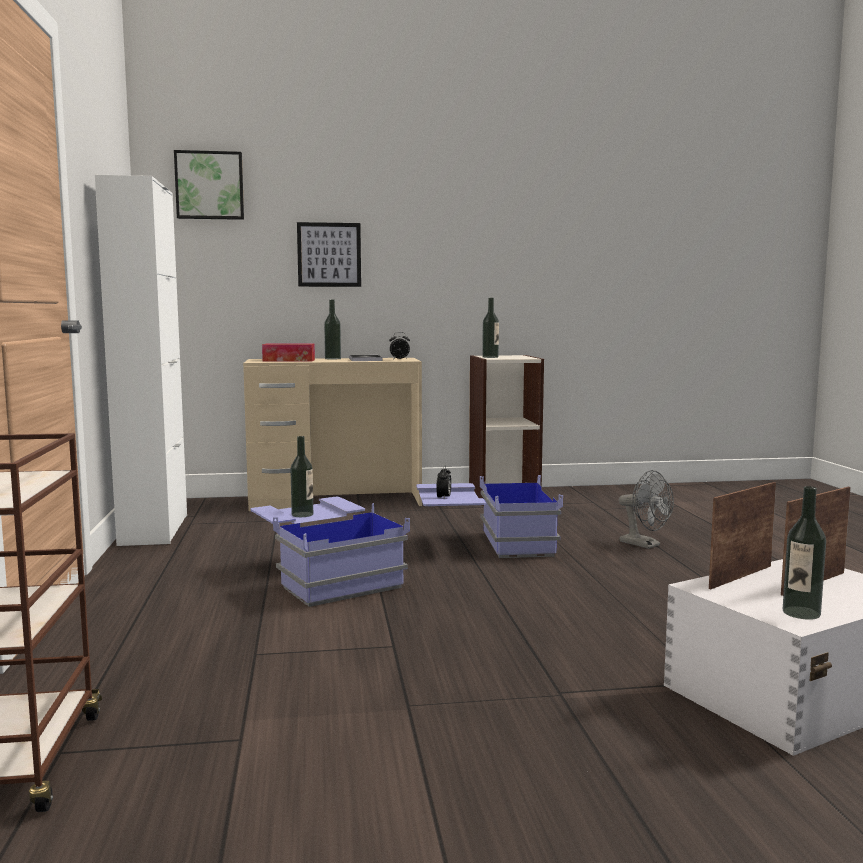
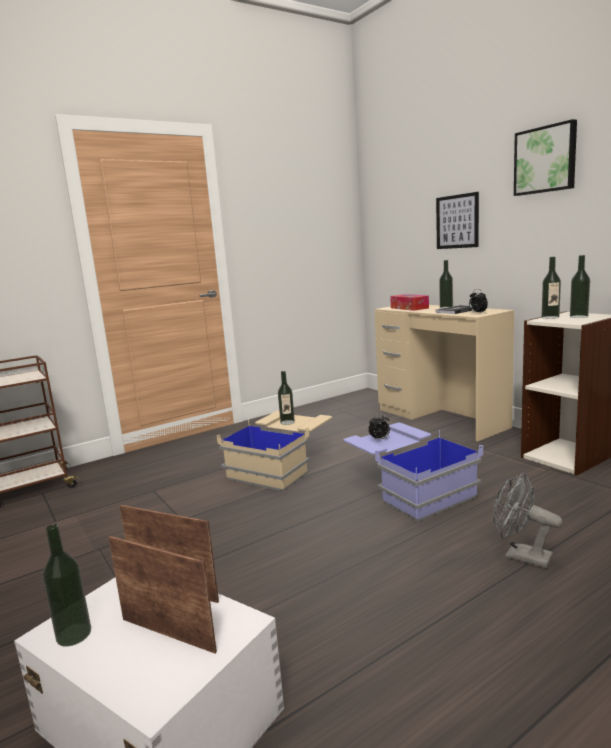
camera: 65 degrees right, 5 degrees up
(154, 530) = (315, 407): white cabinet -> none
(210, 185) = (391, 179): picture -> picture (545, 160)
(326, 576) = (282, 466): blue storage box -> beige storage box
(505, 356) = (578, 316): none -> bottle
(645, 545) = (521, 556): grey fan -> grey fan turned 105 degrees clockwise

